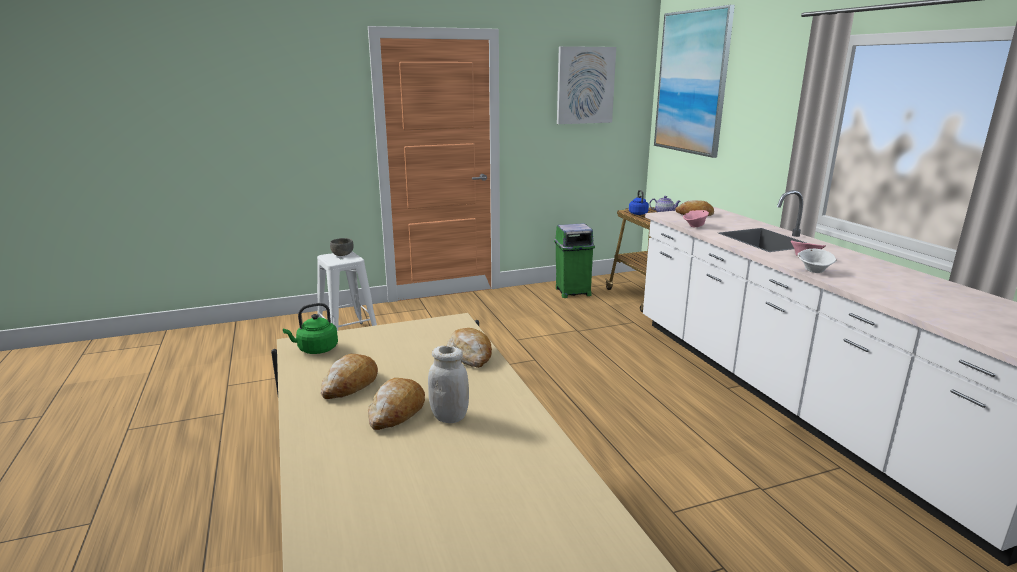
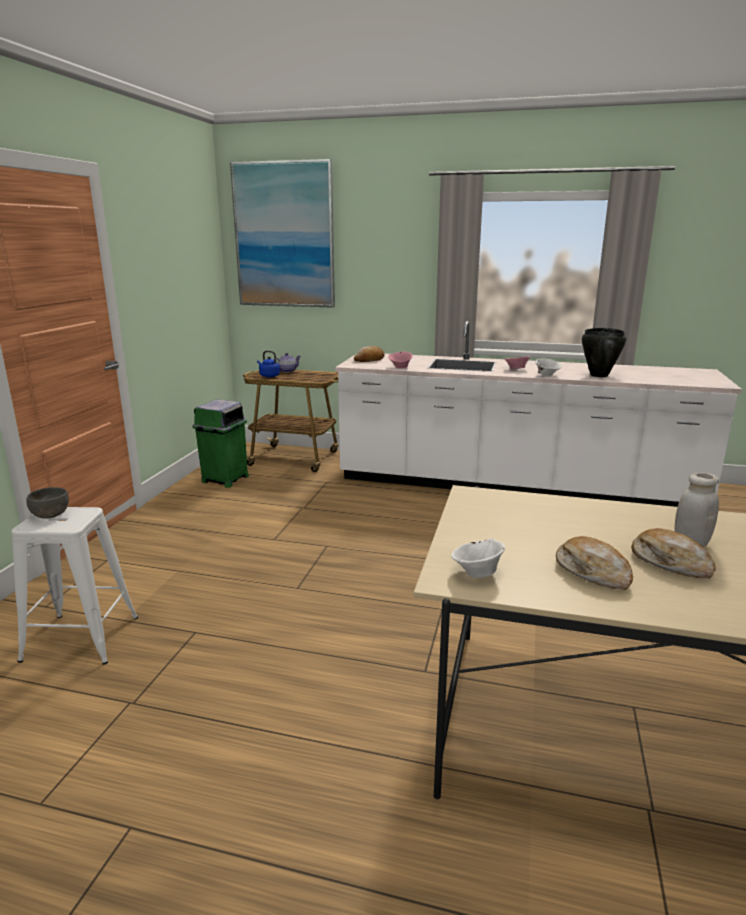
camera: 55 degrees left, 0 degrees up
(315, 349) = (477, 573): green kettle -> white bowl
(470, 355) = (562, 507): bread -> none
(585, 85) = (177, 240): picture -> none
(884, 290) = (598, 375): none -> black cooking pot

